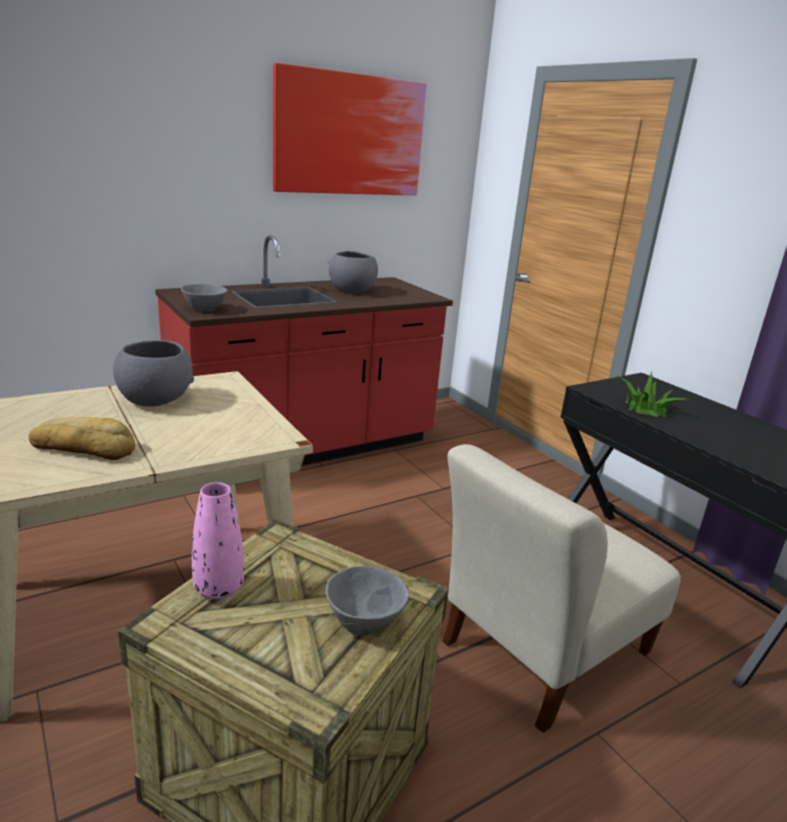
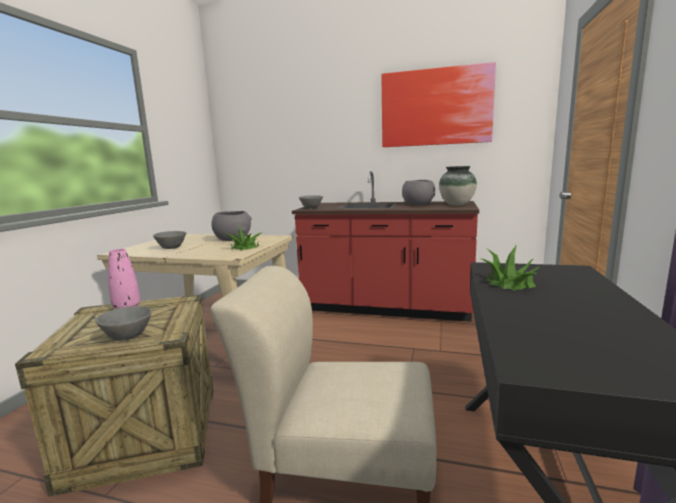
camera: 50 degrees right, 10 degrees down
(84, 448) = (171, 248): bread -> grey bowl
(237, 414) = (244, 247): none -> potted plant
(401, 289) = (457, 204): none -> vase

